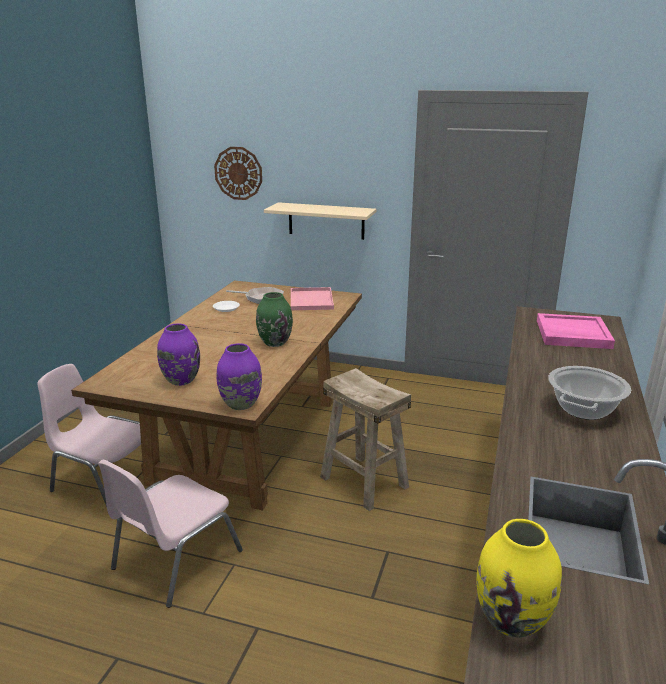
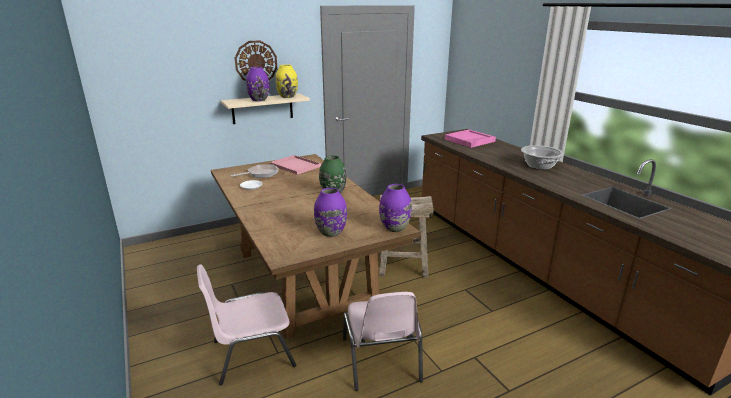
camera: 45 degrees left, 0 degrees up
(238, 173) = (181, 80): wall clock -> wall clock (256, 62)
(309, 209) = (259, 100): none -> purple vase
(512, 619) = (677, 236): yellow vase -> yellow vase (287, 96)

